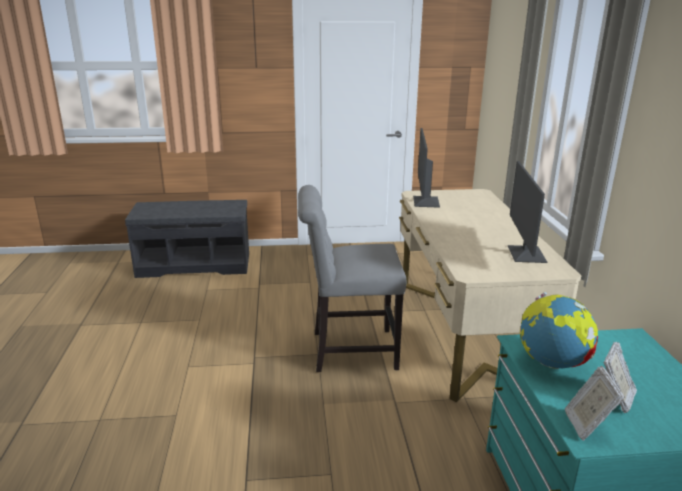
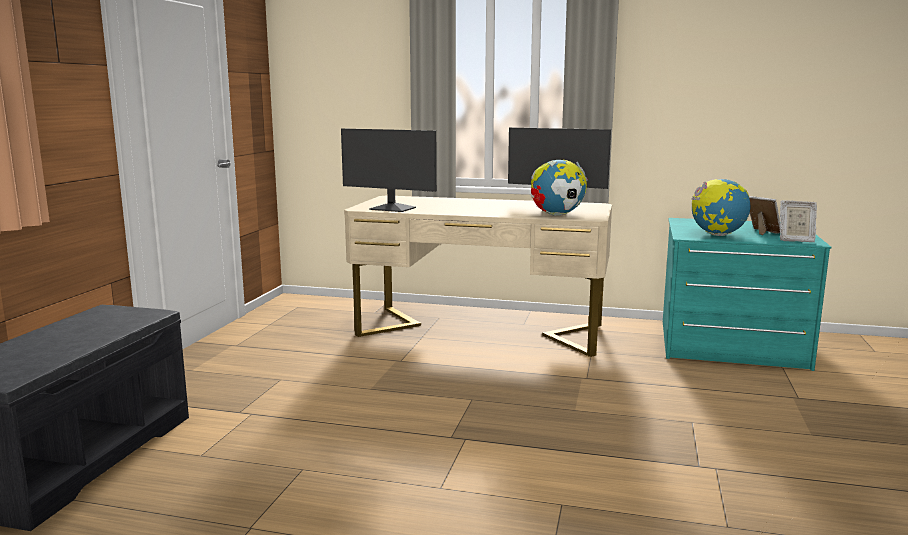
camera: 70 degrees left, 10 degrees down
(348, 350) = (476, 383): grey chair -> none
(466, 259) = (557, 215): none -> globe

